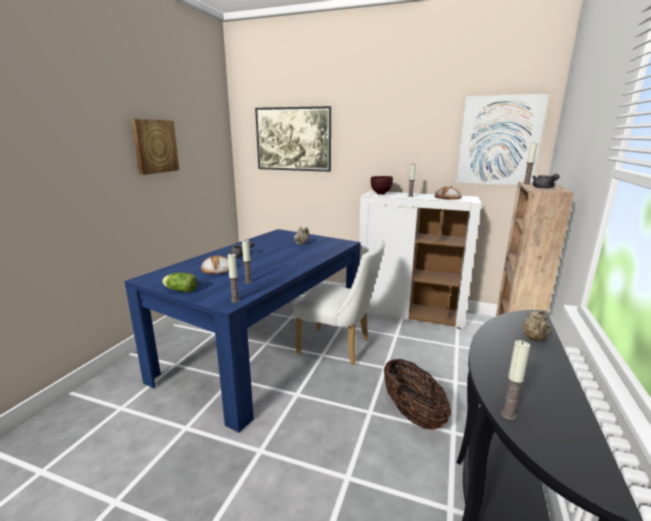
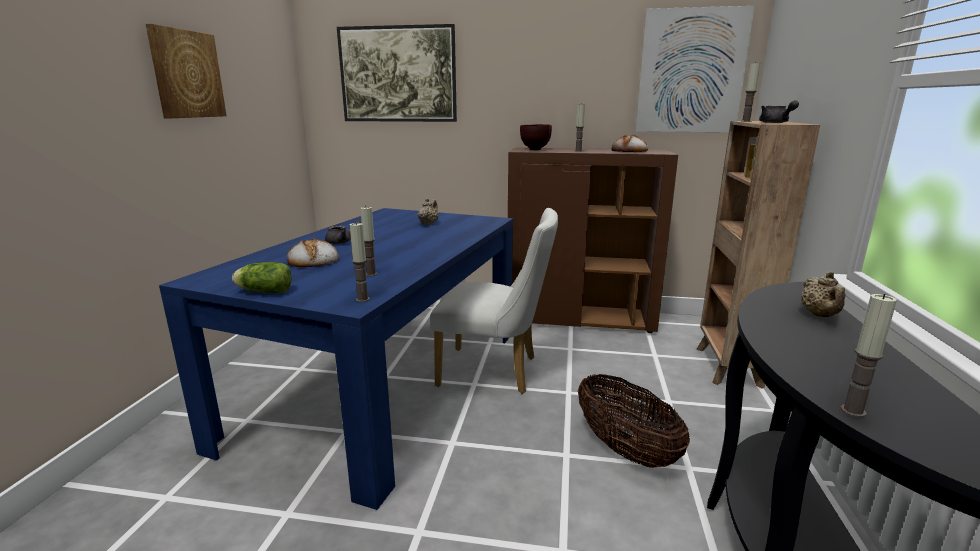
camera: 10 degrees left, 0 degrees up
(410, 313) = (580, 319): white cabinet -> brown cabinet

